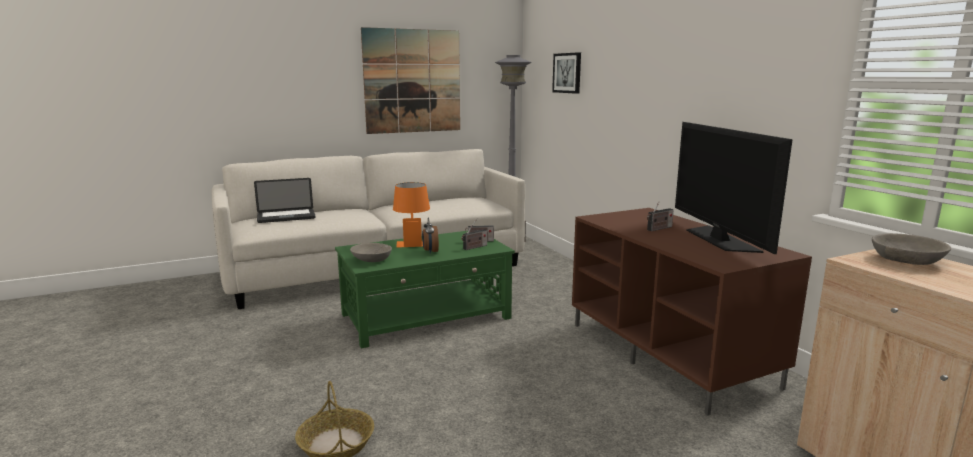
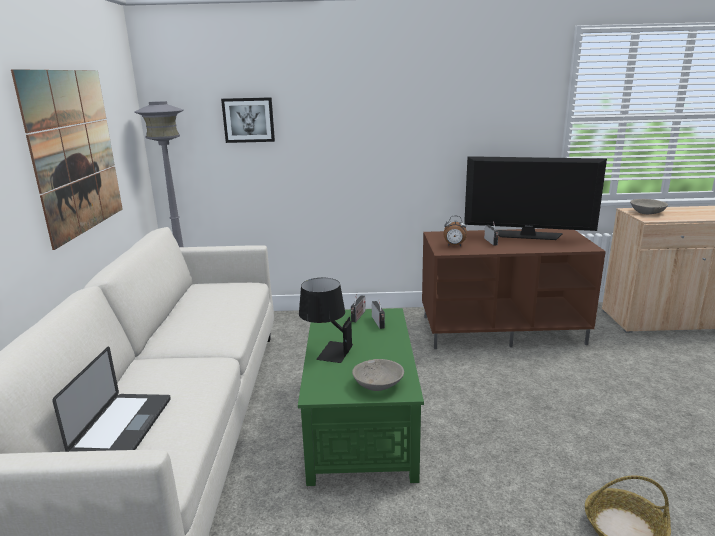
camera: 65 degrees left, 5 degrees up
(412, 241) = (326, 350): orange table lamp -> black table lamp
(430, 251) = (374, 346): alarm clock -> alarm clock (454, 245)

